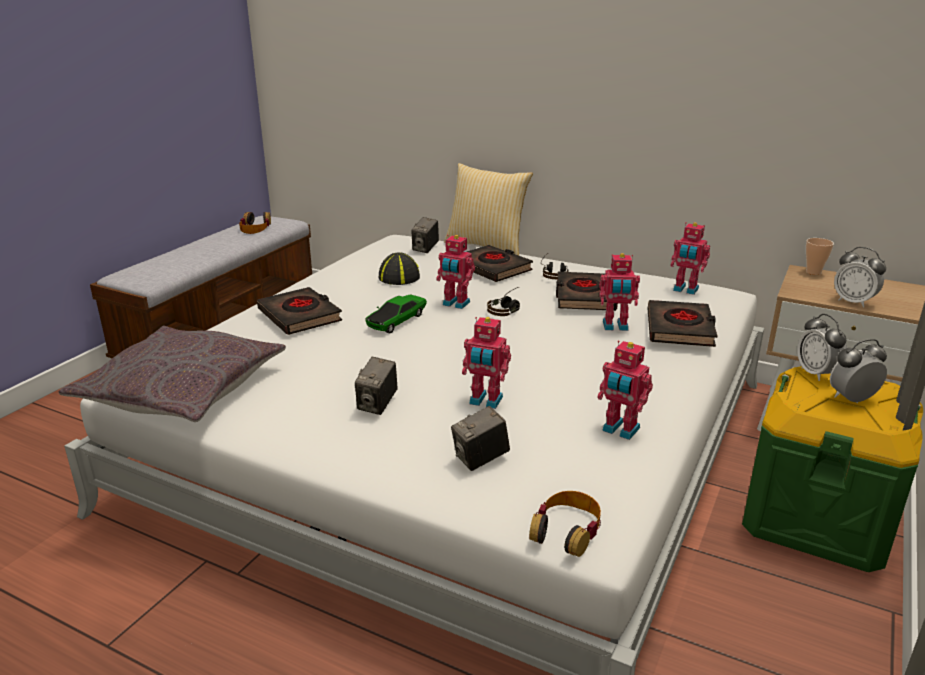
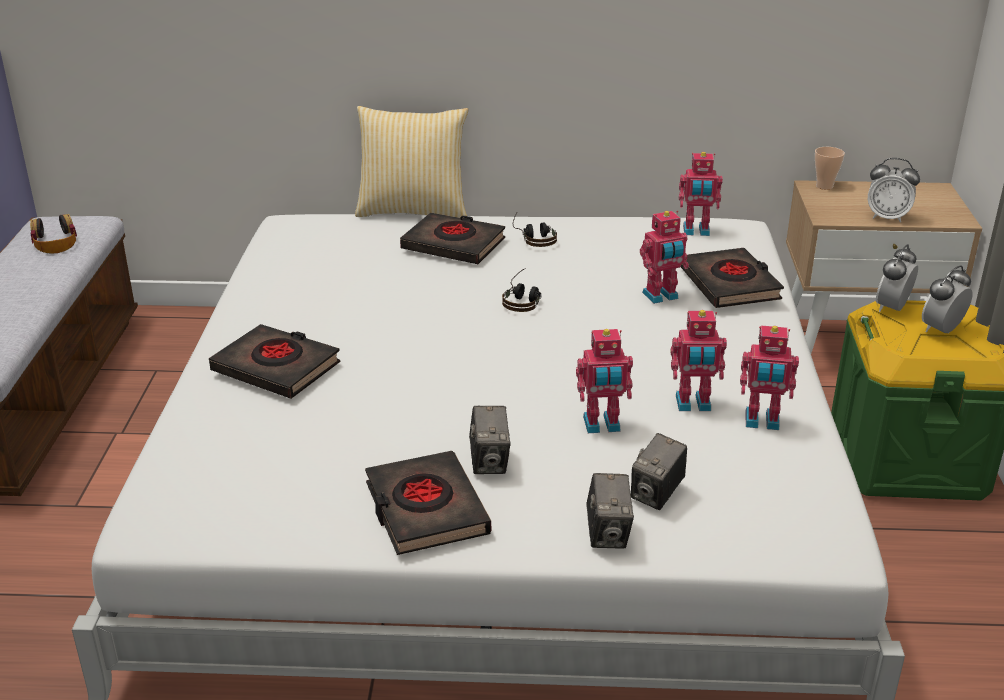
camera: 25 degrees left, 5 degrees up
(182, 389) = (226, 508): grey pillow -> none
(397, 321) = (409, 346): toy car -> none
(399, 274) = (343, 277): cap -> none
(425, 249) = (340, 231): camera -> camera (608, 534)
(455, 304) = (456, 306): toy robot -> toy robot (693, 404)
(566, 530) = (801, 544): headphones -> none
(584, 297) = (598, 264): black book -> black book (425, 509)
(816, 373) = (892, 308): alarm clock -> alarm clock turned 75 degrees clockwise

